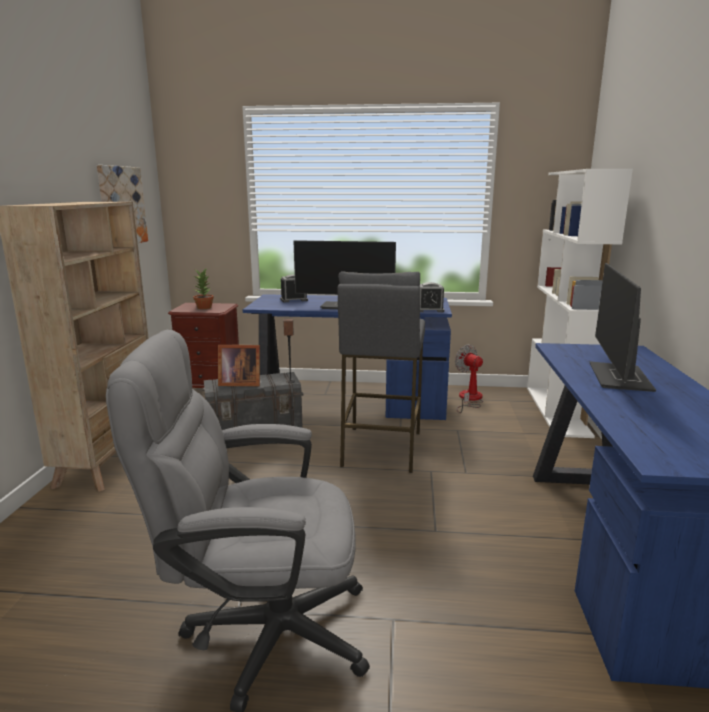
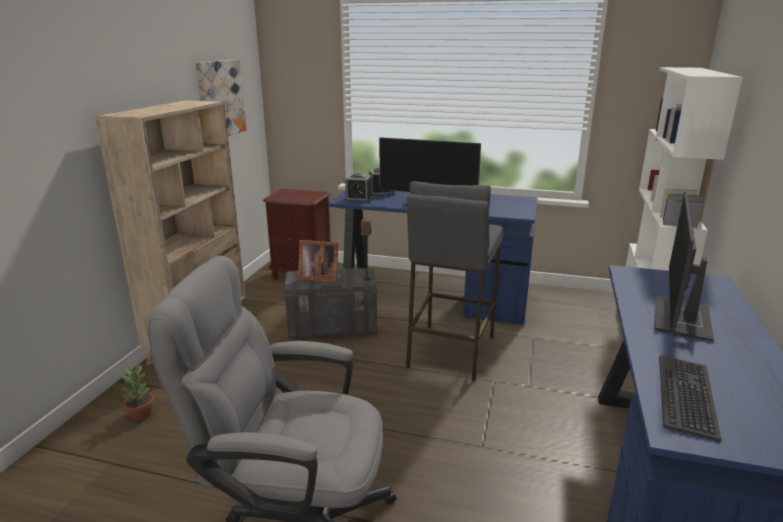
camera: 10 degrees right, 5 degrees up
(204, 307) = (297, 196): potted plant -> potted plant (141, 414)
(429, 310) = (513, 213): alarm clock -> alarm clock (359, 199)
(469, 399) = (554, 302): fan -> none
(655, 433) = (687, 396): none -> keyboard

